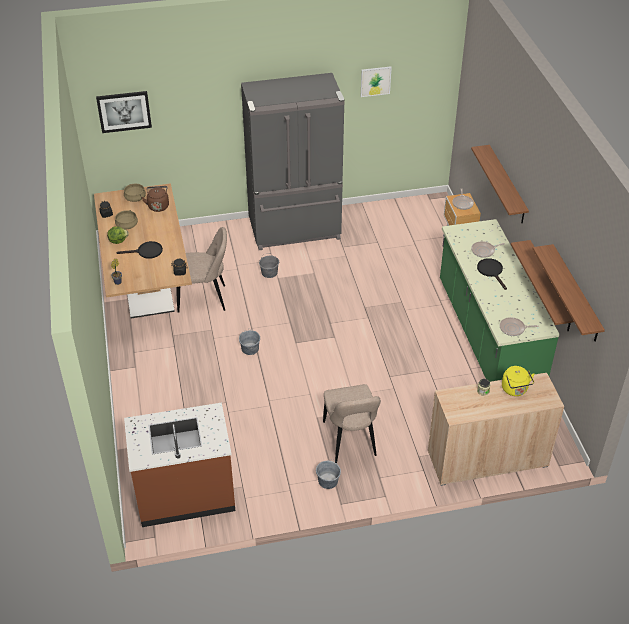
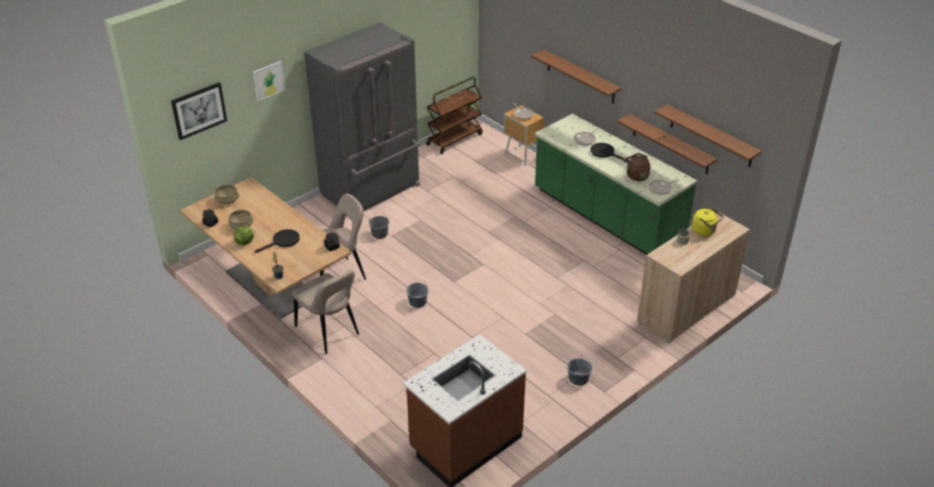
camera: 30 degrees left, 5 degrees down
(158, 206) = (257, 199): brown kettle -> brown kettle (636, 176)
(350, 441) = (569, 340): beige chair -> beige chair (329, 332)
(375, 81) = (414, 22): picture -> picture (268, 80)
(408, 205) = (454, 139): none -> brown cart

